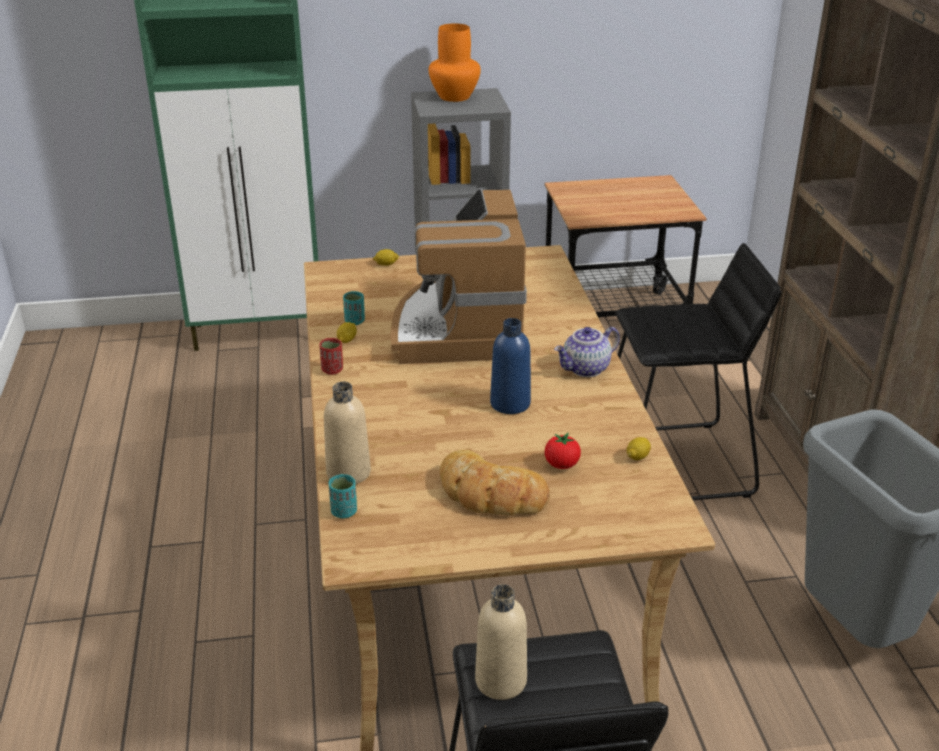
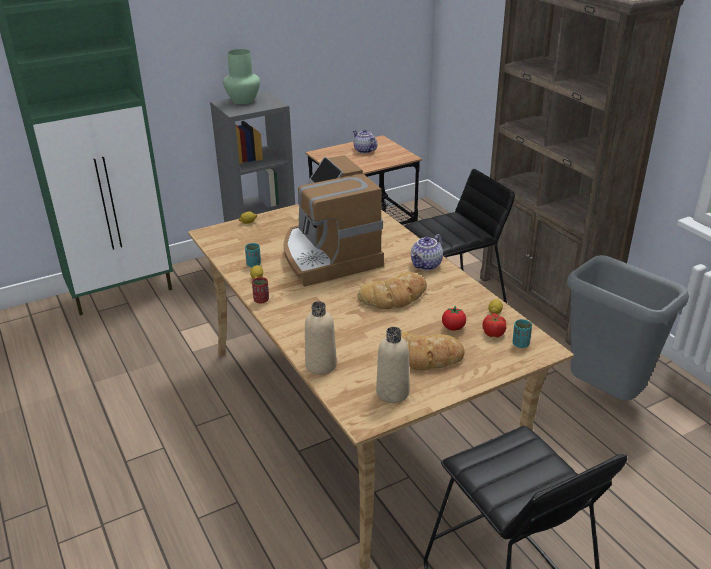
camera: 20 degrees left, 0 degrees up
(344, 512) = (336, 391): turquoise cup -> turquoise cup (520, 344)
(453, 96) = (242, 100): orange vase -> green vase
(501, 681) = (487, 473): beige bottle -> beige bottle (392, 393)
(510, 403) = (394, 297): blue bottle -> bread
(614, 485) = (493, 333): none -> tomato
(628, 193) = (364, 150): none -> teapot

